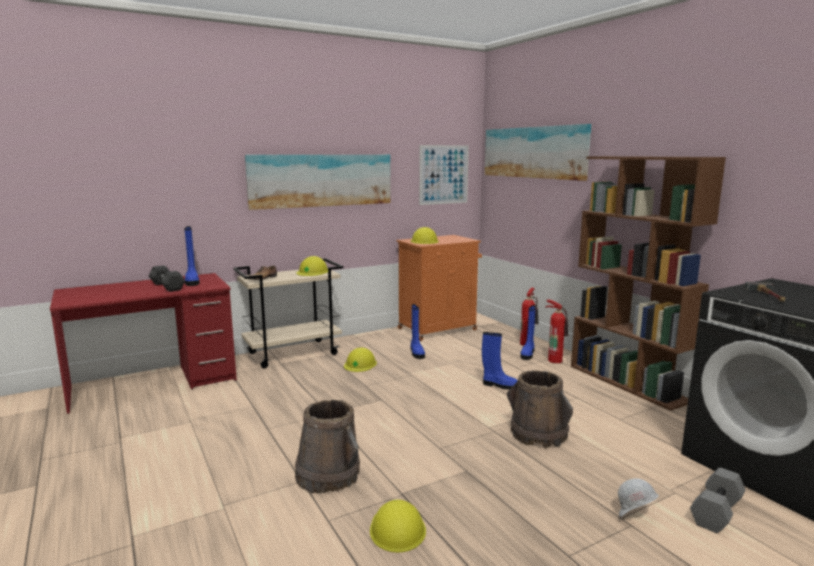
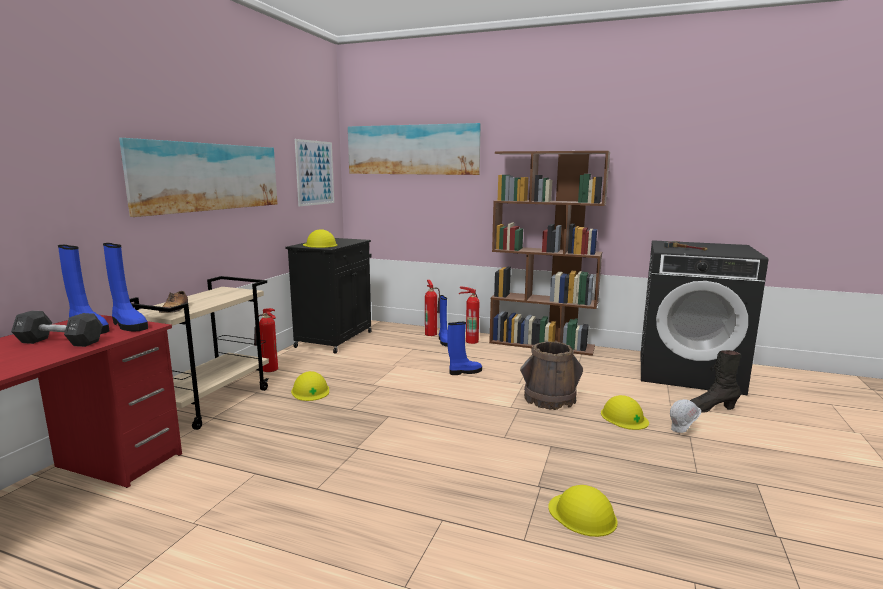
camera: 40 degrees left, 0 degrees up
(312, 272) = (223, 293): yellow hard hat -> yellow hard hat (624, 417)
(328, 475) = (455, 502): brown bucket -> none
(357, 341) = (269, 370): none -> fire extinguisher
(416, 353) = (350, 365): blue boot -> blue boot (128, 325)
(438, 329) = (335, 339): orange cabinet -> black cabinet
(717, 513) = (708, 409): grey dumbbell -> black boot

